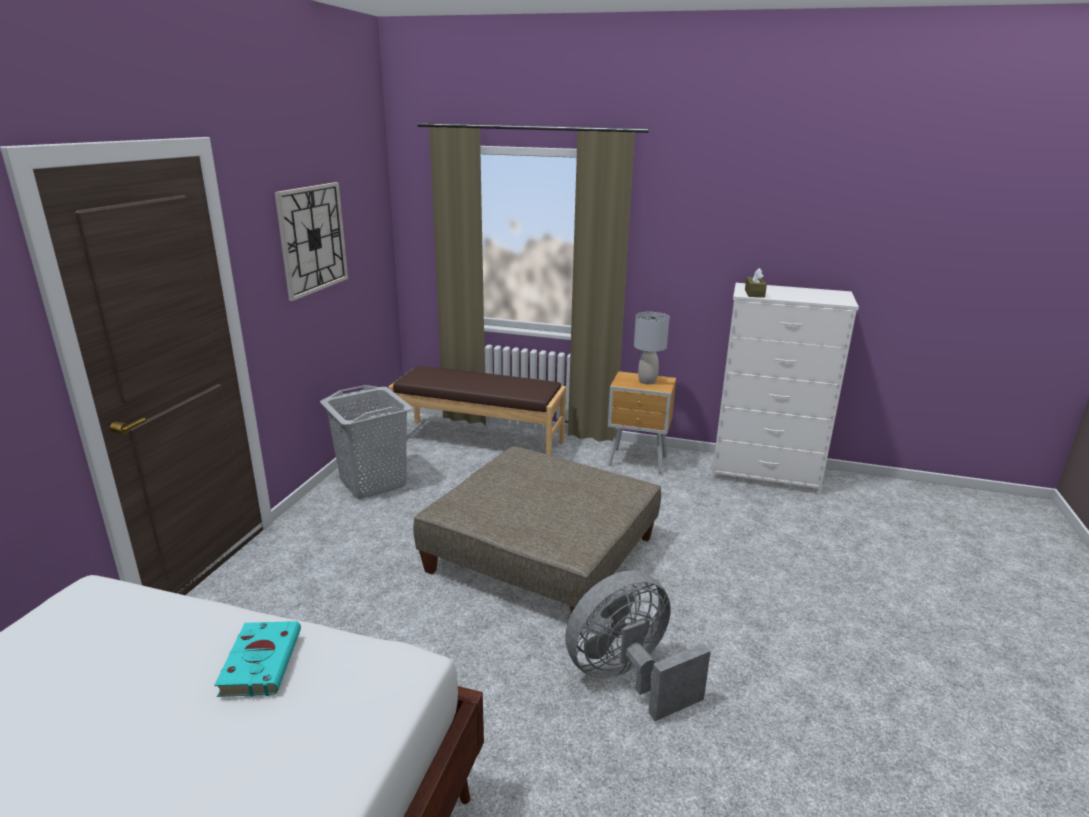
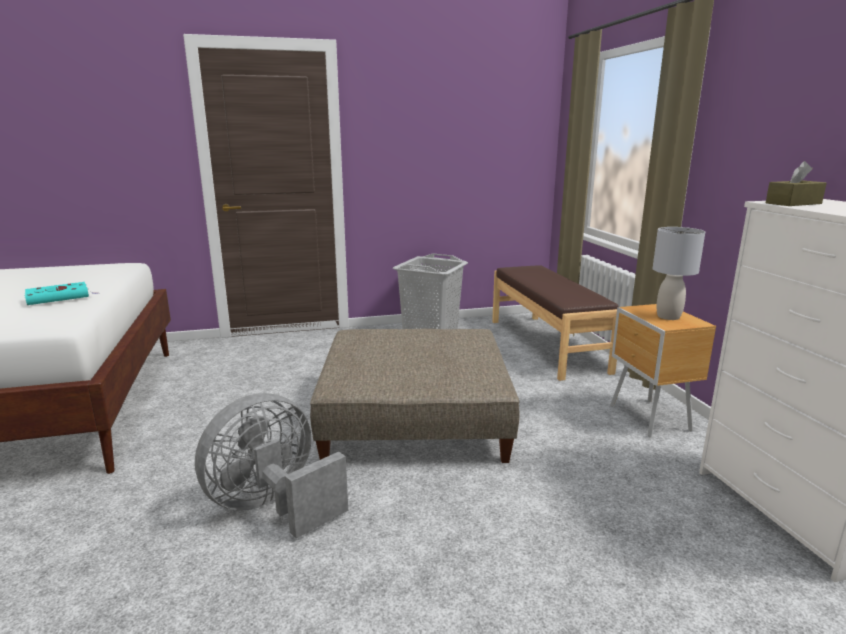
camera: 60 degrees right, 5 degrees down
(312, 239) = (436, 129): wall clock -> none
(627, 678) = (273, 507): grey fan -> grey fan turned 75 degrees counterclockwise

